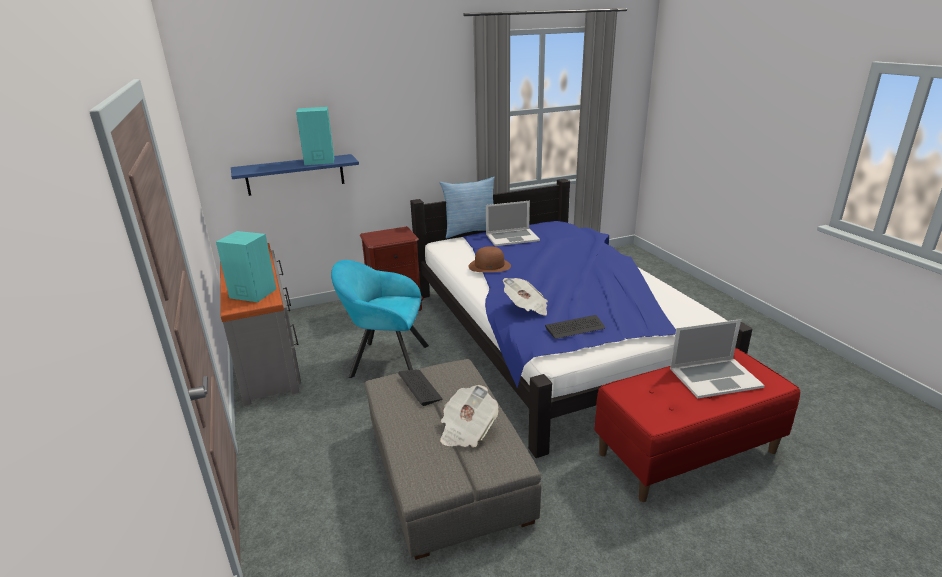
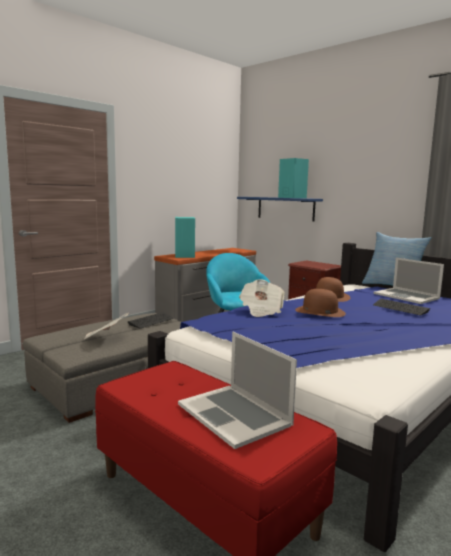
camera: 65 degrees right, 15 degrees down
(545, 283) = (319, 311): none -> brown hat
(575, 328) = (240, 326): keyboard -> keyboard (400, 308)

